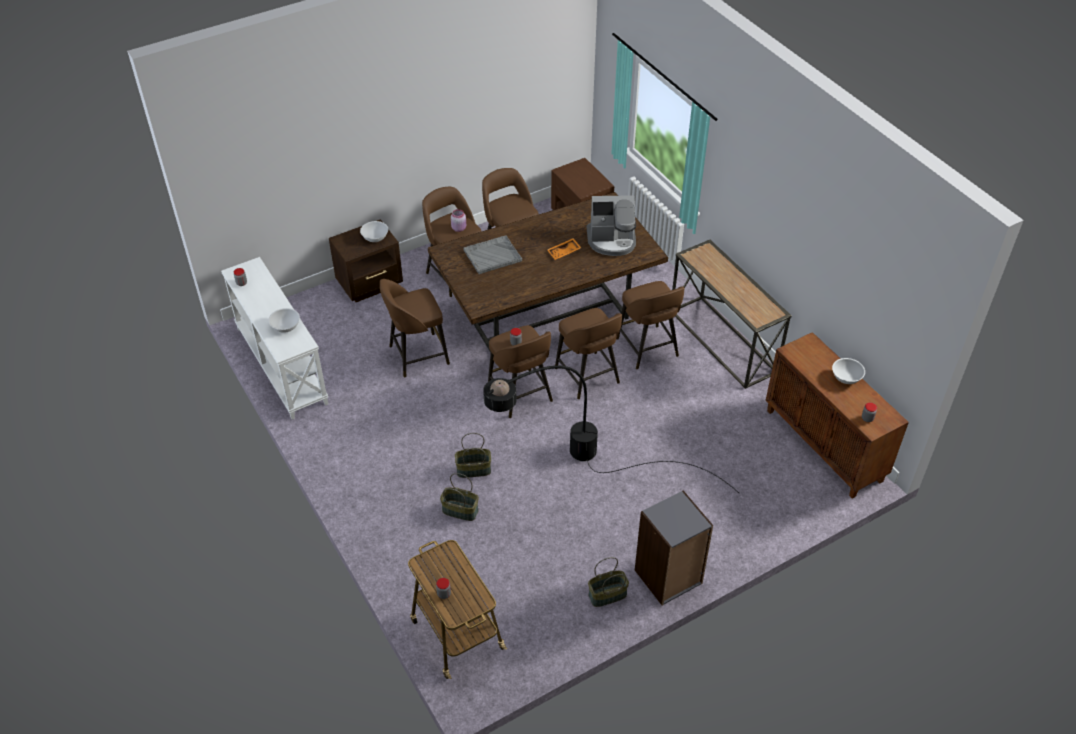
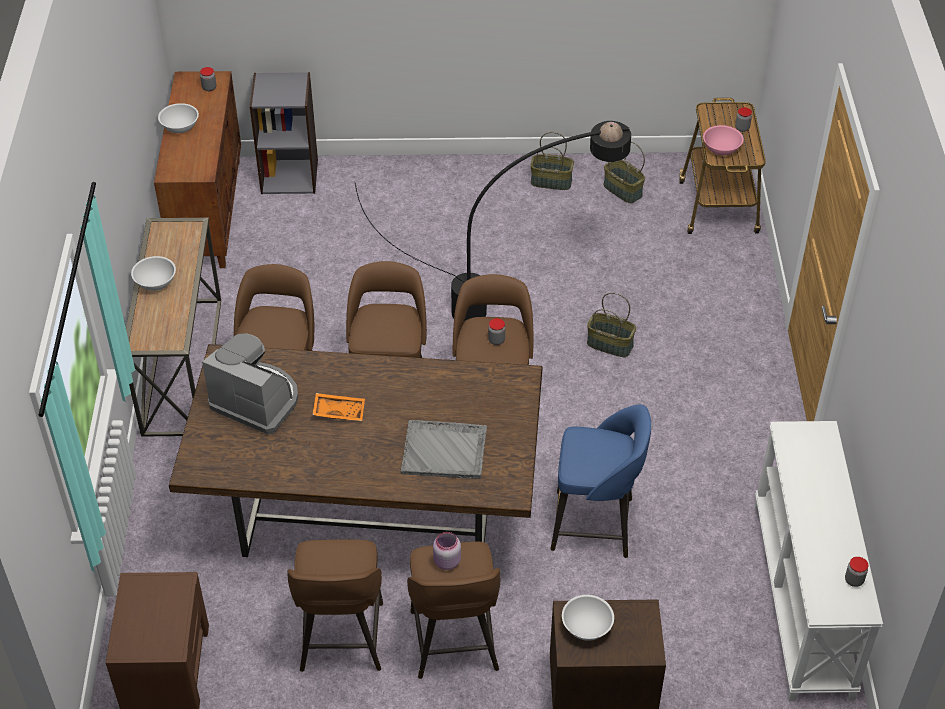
camera: 150 degrees left, 0 degrees up
(285, 326) = (807, 471): white bowl -> white bowl (155, 283)
(417, 355) = (595, 524): brown stool -> blue stool
(449, 560) = (721, 149): none -> pink bowl
(460, 510) = (651, 309): basket -> basket (622, 190)
(668, 577) = (481, 172): grey bookcase -> grey bookcase (289, 176)

